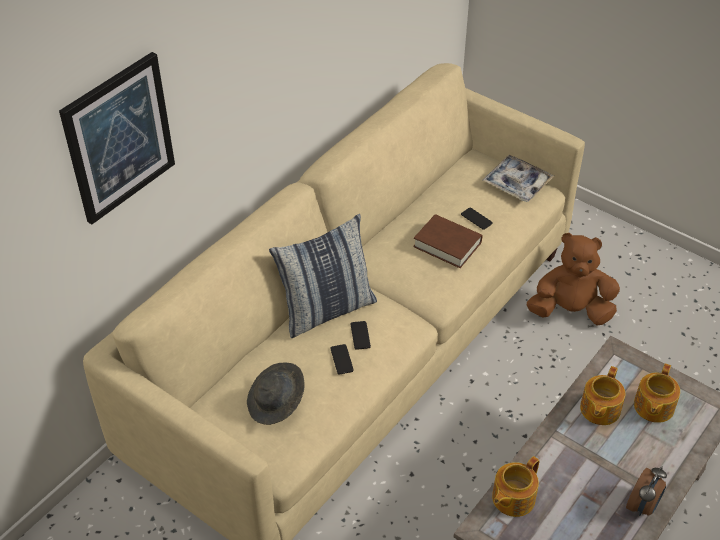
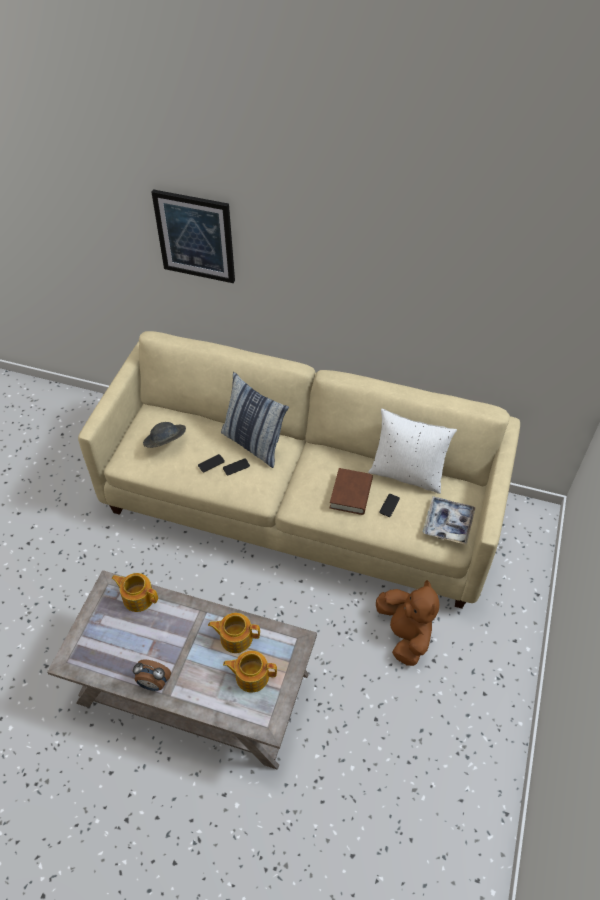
camera: 70 degrees right, 5 degrees up
(437, 193) = (407, 474): none -> white pillow

